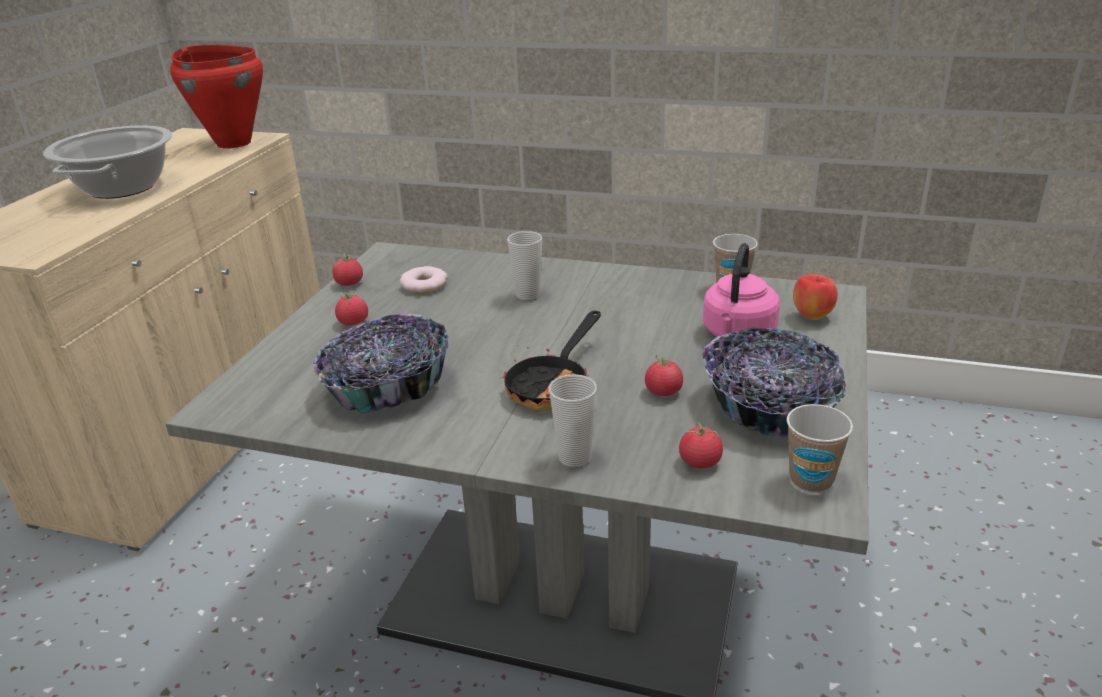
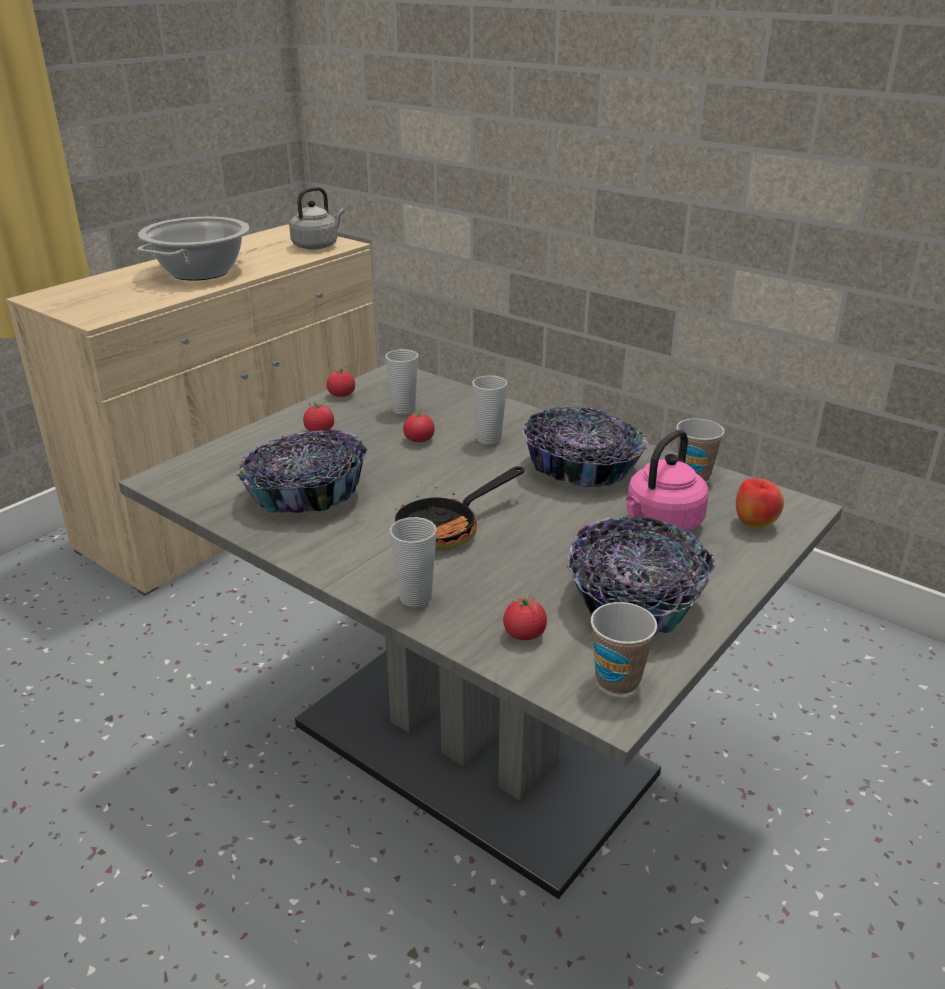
camera: 20 degrees right, 0 degrees up
(234, 143) = (317, 246): red cooking pot -> grey kettle
(424, 285) = (404, 410): donut -> cup
(632, 302) = (581, 468): none -> bowl
(663, 392) = (543, 560): tomato -> tomato (419, 440)

